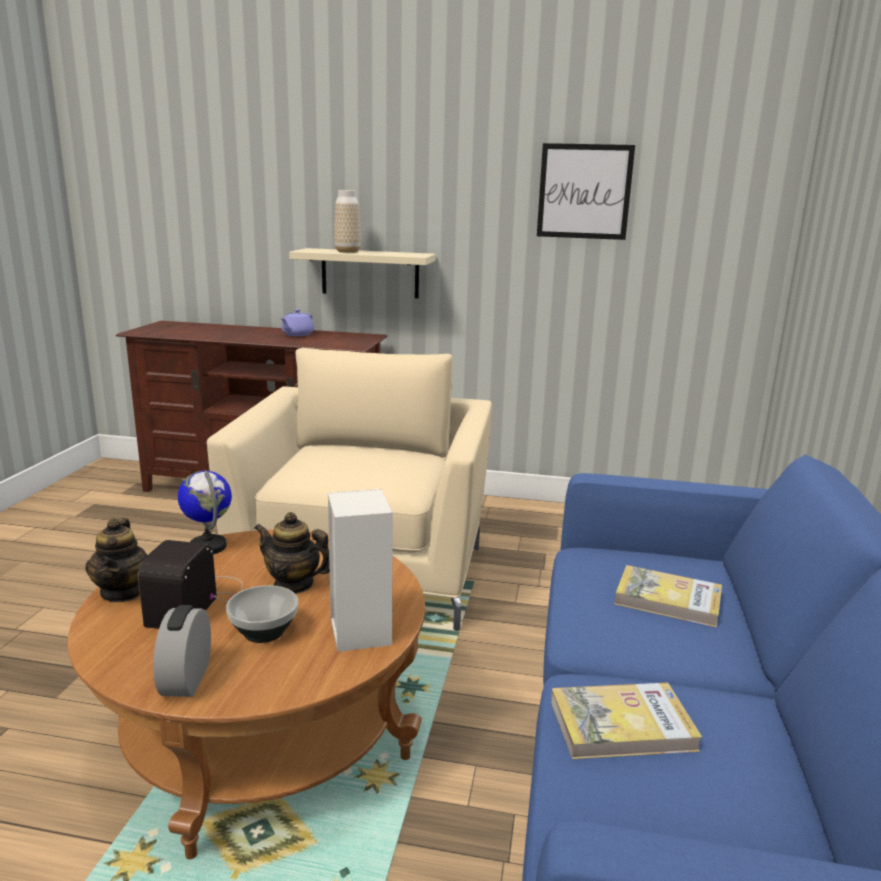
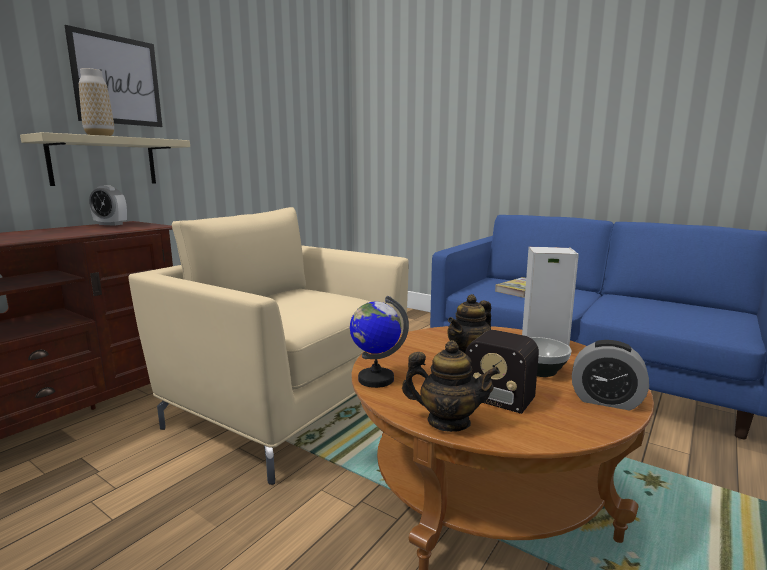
camera: 65 degrees left, 5 degrees down
(297, 334) = (56, 231): purple teapot -> none
(351, 335) = (110, 224): none -> alarm clock
(584, 192) = (260, 97): picture -> picture (117, 80)
(622, 725) = (632, 314): book -> none

